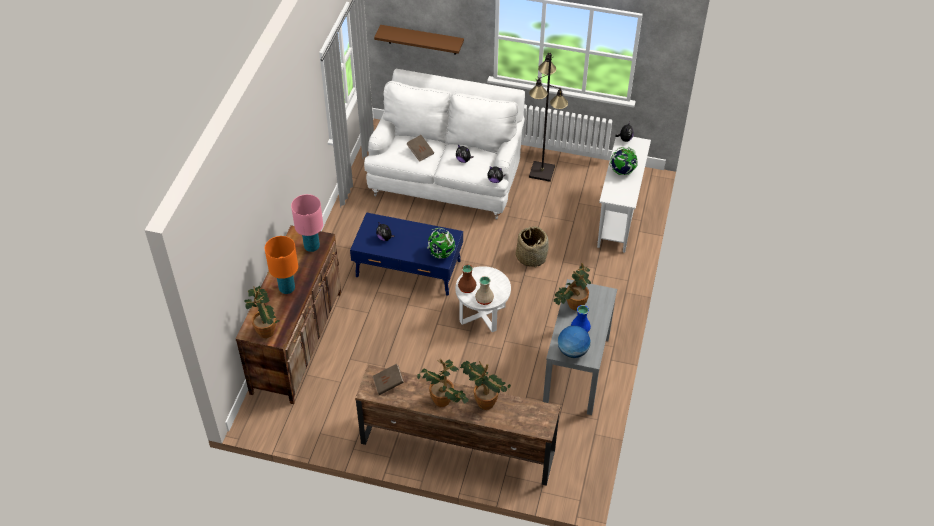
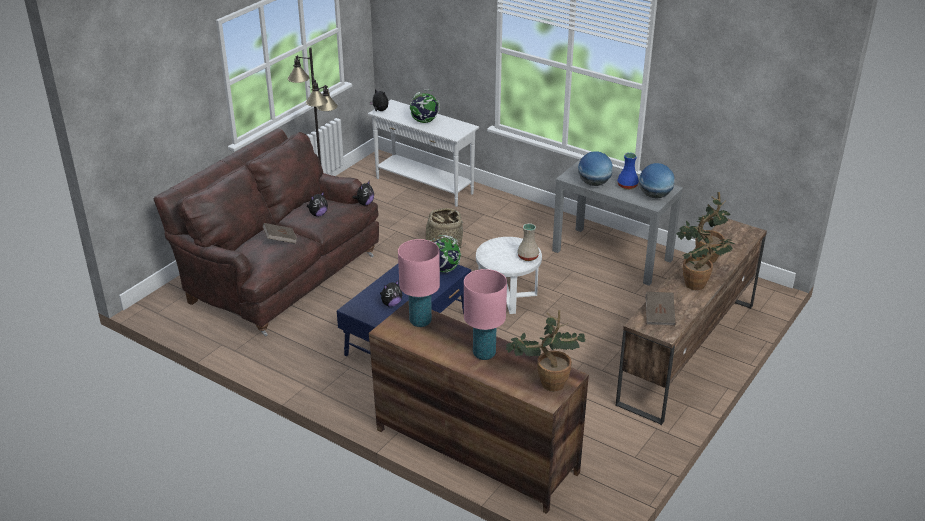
camera: 70 degrees left, 15 degrees down
(287, 288) = (484, 354): orange table lamp -> pink table lamp
(422, 40) = (157, 143): brown shelf -> none
(447, 176) = (278, 275): white sofa -> brown sofa
(466, 288) = (504, 264): brown vase -> none
(572, 306) = (594, 183): potted plant -> globe

